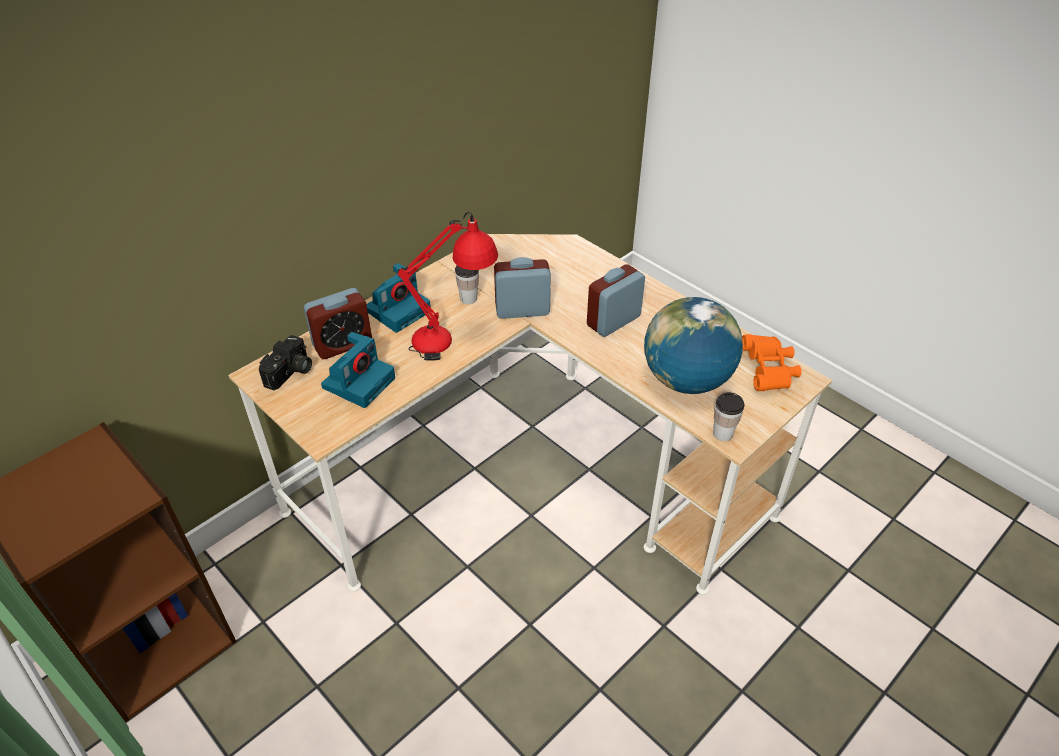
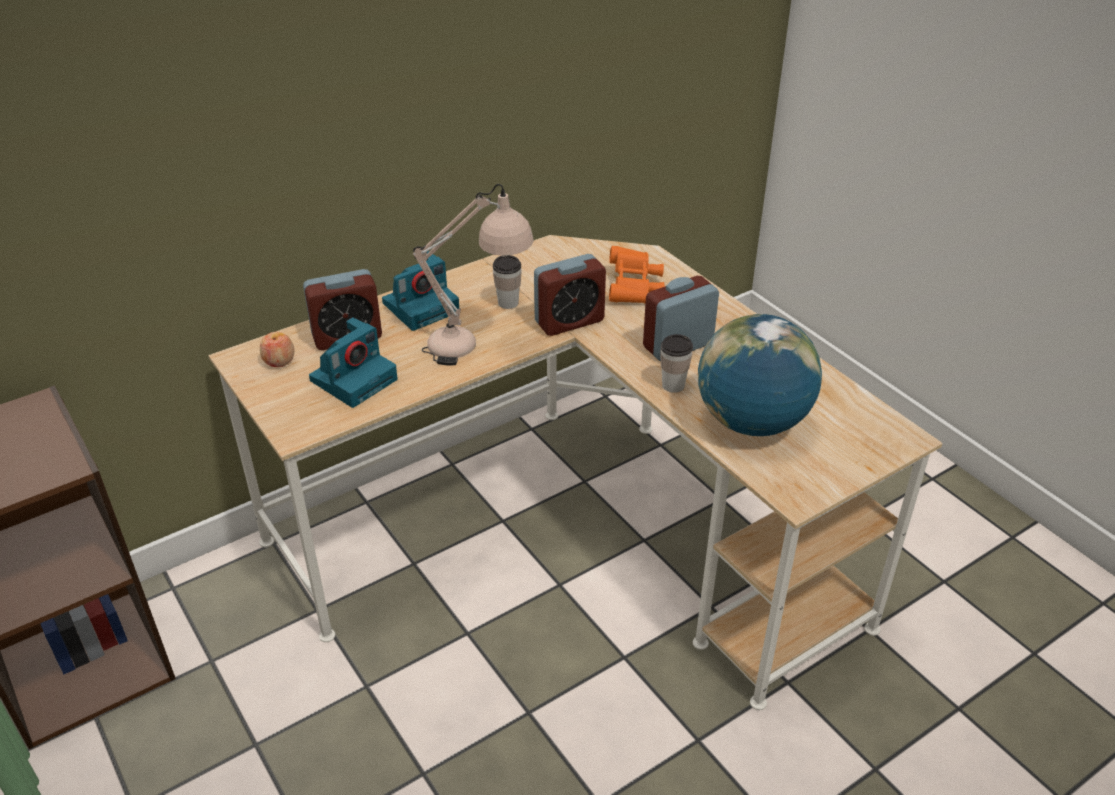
camera: 10 degrees right, 5 degrees down
(291, 373) = (279, 360): camera -> apple
(454, 340) = (478, 346): red table lamp -> beige table lamp
(522, 310) = (569, 321): alarm clock -> alarm clock turned 150 degrees clockwise
(723, 433) = (782, 487): cup -> cup (673, 385)
(768, 372) = (860, 424): orange binoculars -> orange binoculars (634, 288)

